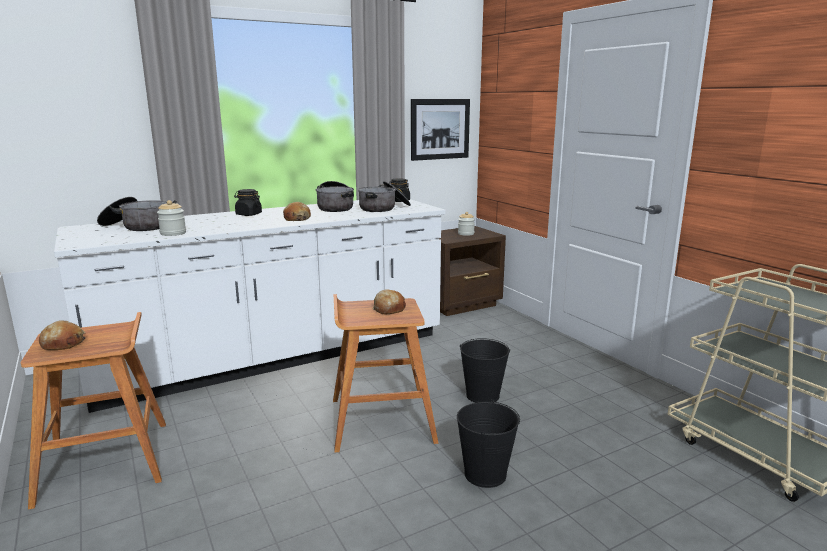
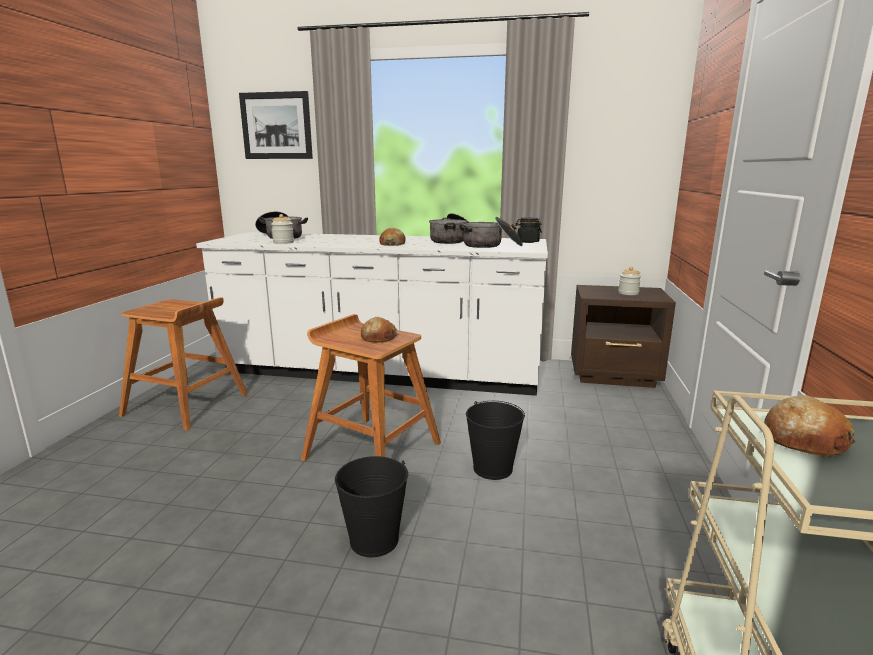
camera: 40 degrees right, 0 degrees up
(63, 343) = (160, 307): bread -> bread (803, 439)
(248, 214) = (372, 237): black jar -> none
(440, 129) = (620, 167): picture -> picture (276, 126)

